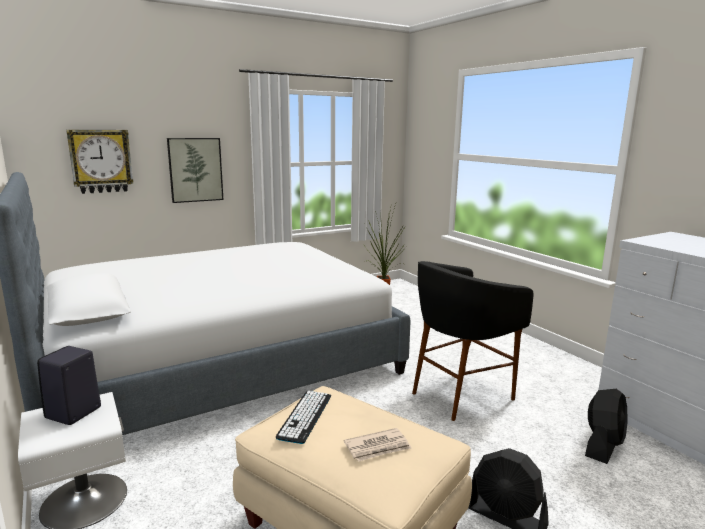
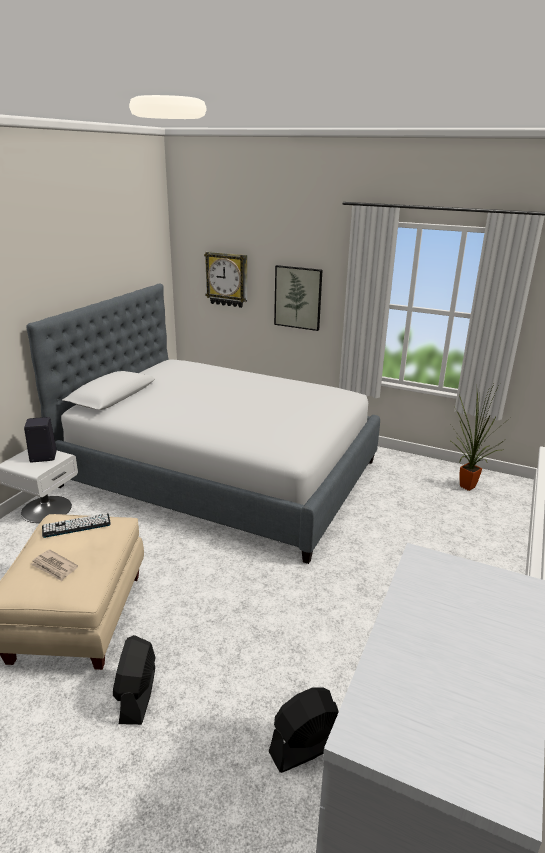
camera: 55 degrees right, 10 degrees up
(460, 395) = (304, 612): black stool -> none
(603, 445) = (305, 747): black fan -> black fan turned 150 degrees clockwise

